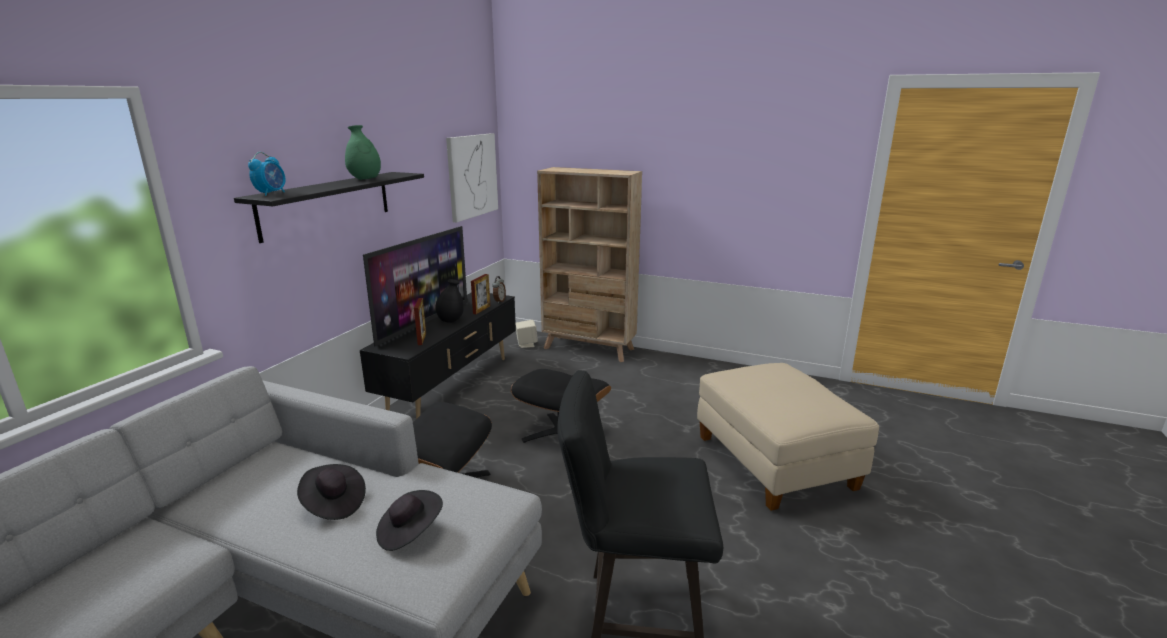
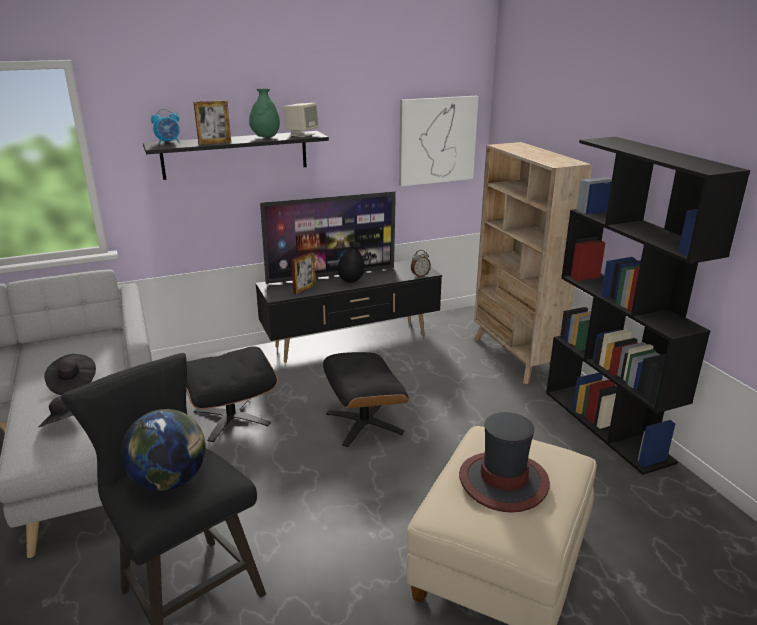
camera: 45 degrees right, 5 degrees up
(481, 310) = (391, 279): picture frame -> picture frame (215, 143)
(526, 344) = (464, 329): beige speaker -> beige speaker (302, 134)
(662, 484) = (170, 480): none -> globe
(701, 365) = (607, 425): none -> black bookcase
(782, 390) = (503, 481): none -> hat

